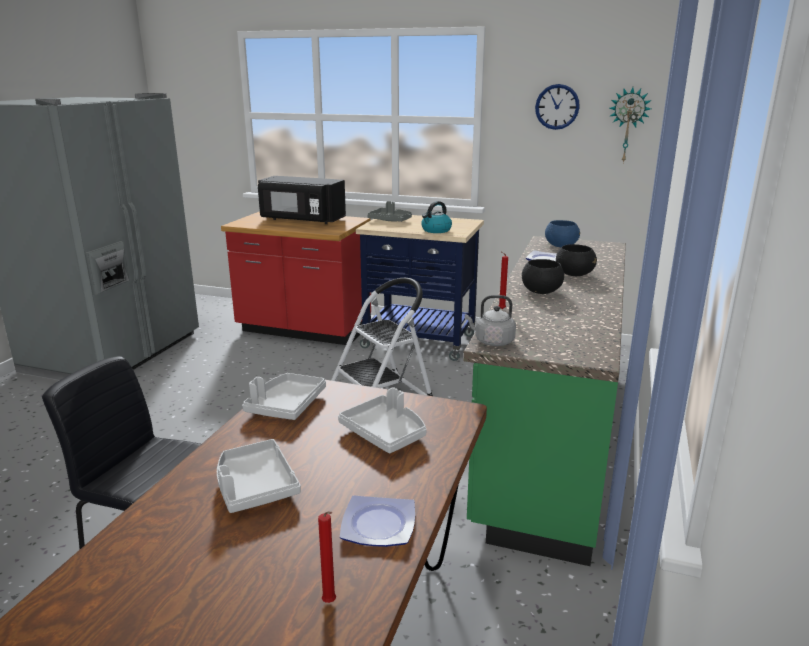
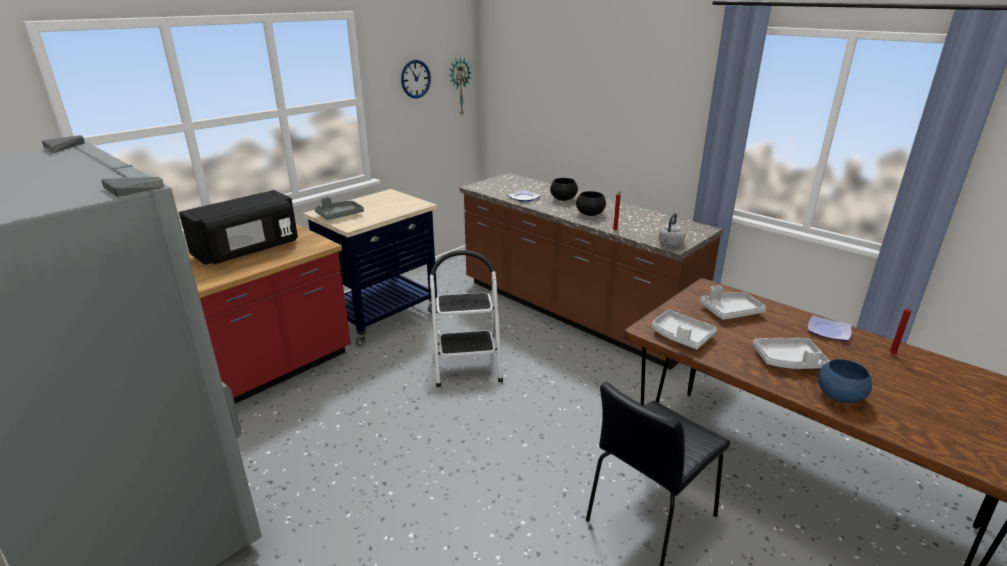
camera: 65 degrees left, 5 degrees up
(436, 230) = (401, 208): kettle -> none
(549, 437) = (572, 313): green counter -> brown counter
(560, 246) = (496, 187): blue bowl -> blue bowl (838, 396)

